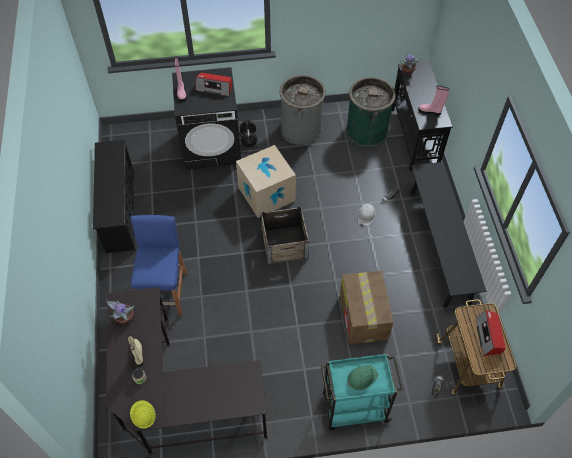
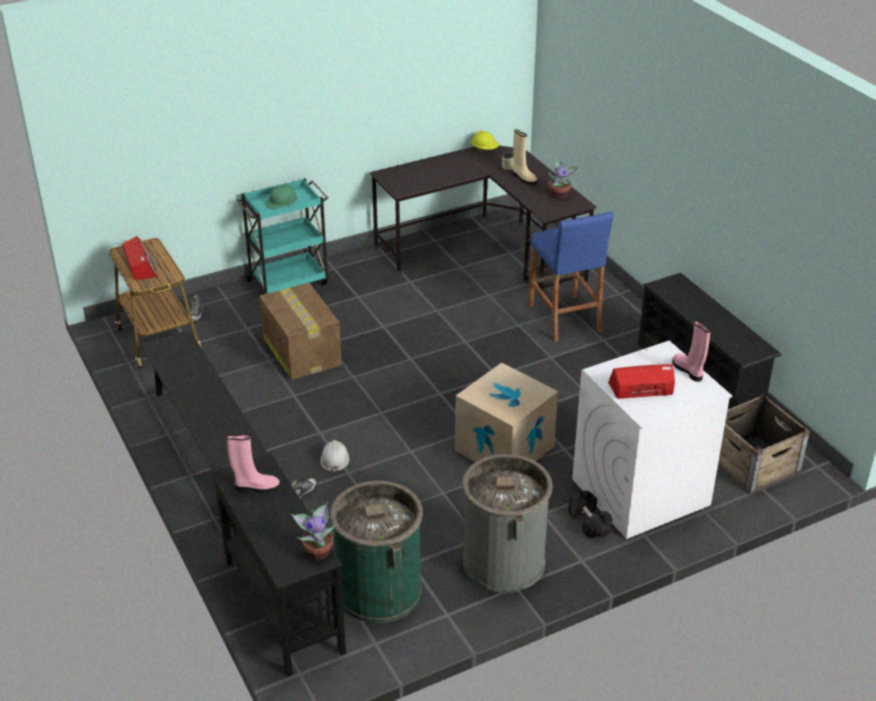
camera: 160 degrees right, 20 degrees down
(212, 146) = (640, 492): black washing machine -> white washing machine
(284, 244) = (442, 396): crate -> crate (753, 463)

